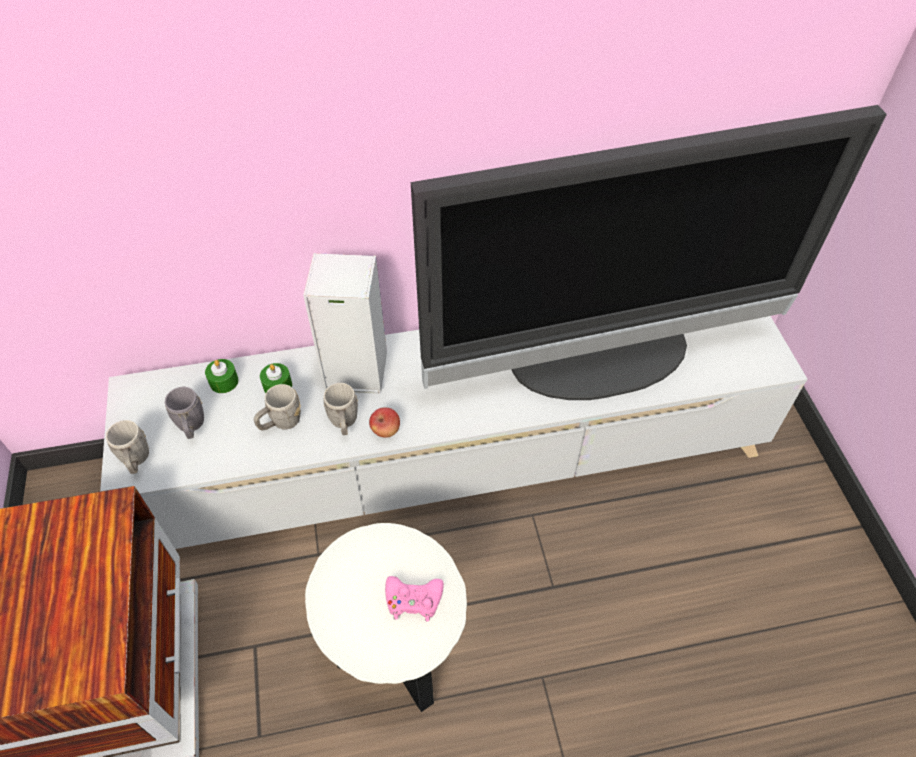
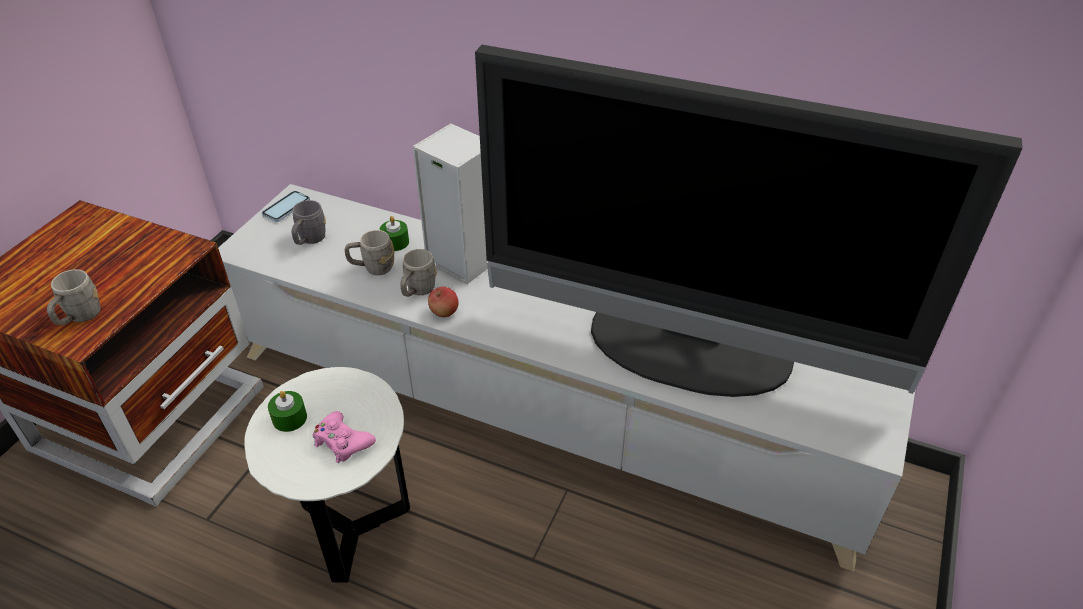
camera: 35 degrees right, 10 degrees down
(132, 405) = (286, 207): none -> phone
(136, 460) = (253, 244): grey mug -> grey mug (80, 317)
(224, 381) = (361, 221): green candle -> green candle (289, 418)

